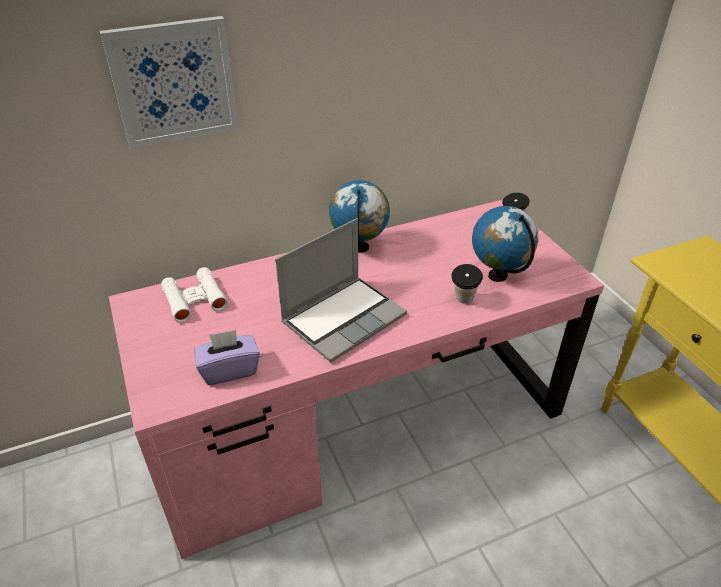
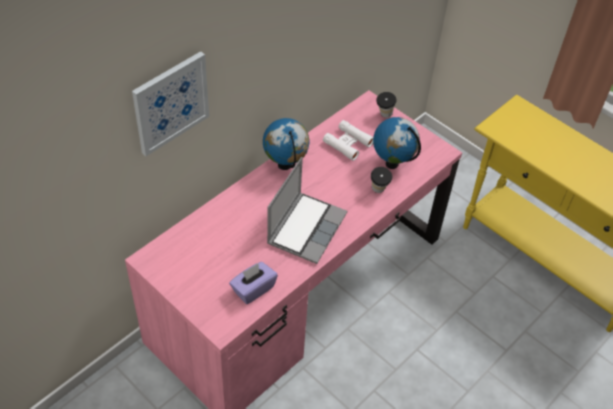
camera: 25 degrees left, 10 degrees up
(194, 299) = (192, 243): white binoculars -> white binoculars (348, 143)

